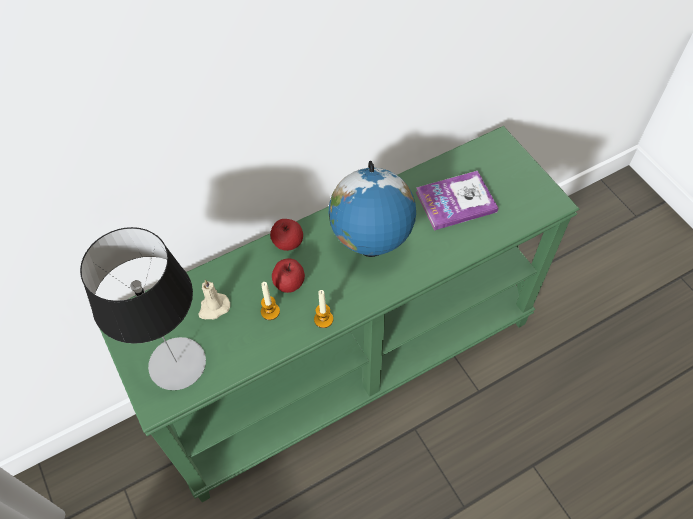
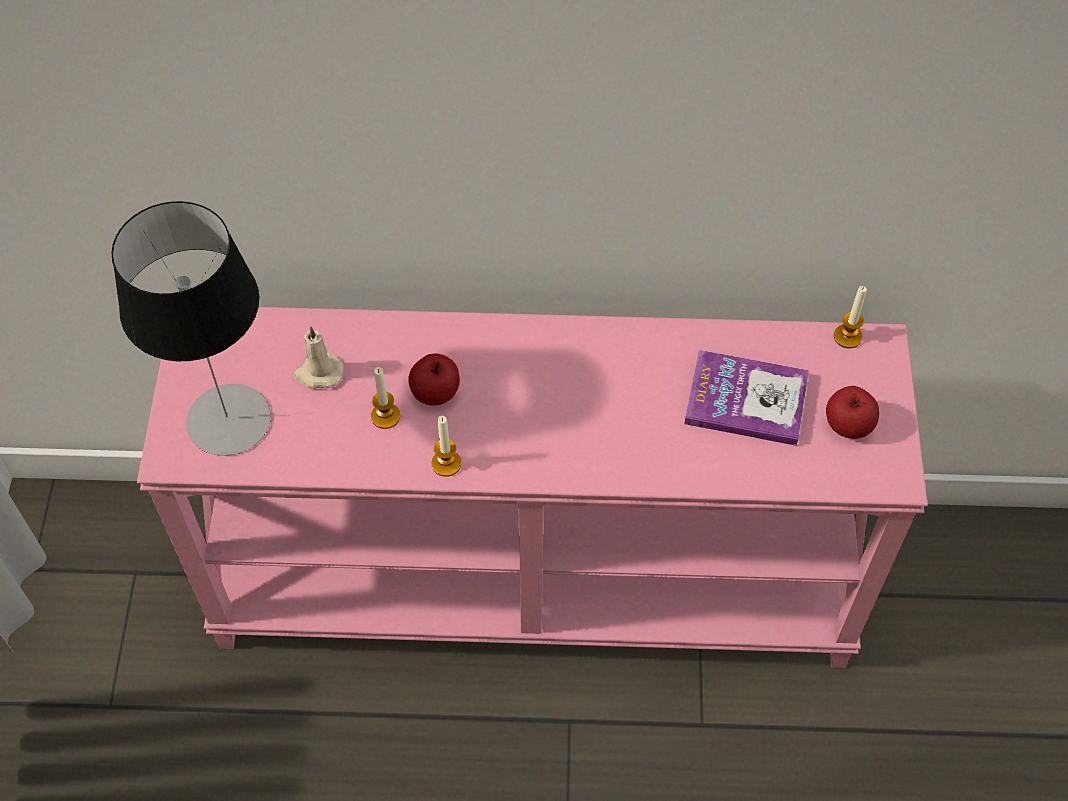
camera: 30 degrees right, 0 degrees up
(288, 242) = (471, 337): apple -> apple (848, 425)
(349, 364) = (536, 578): green console table -> pink console table
(370, 247) = (578, 400): globe -> none
(481, 145) = (847, 336): none -> candle

